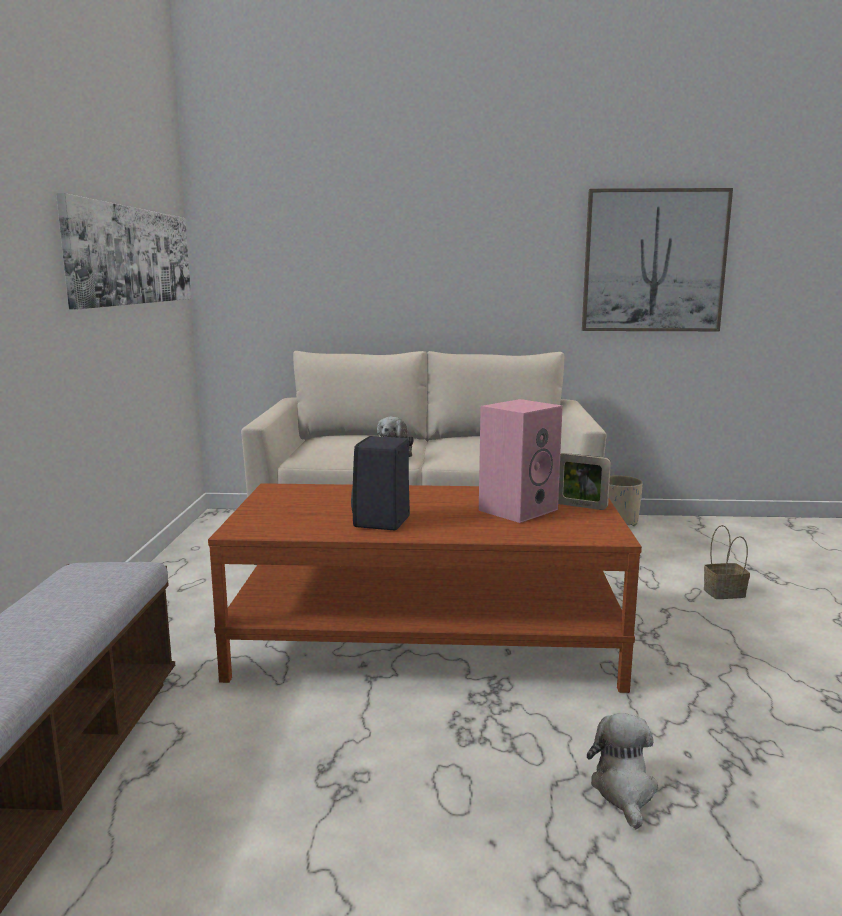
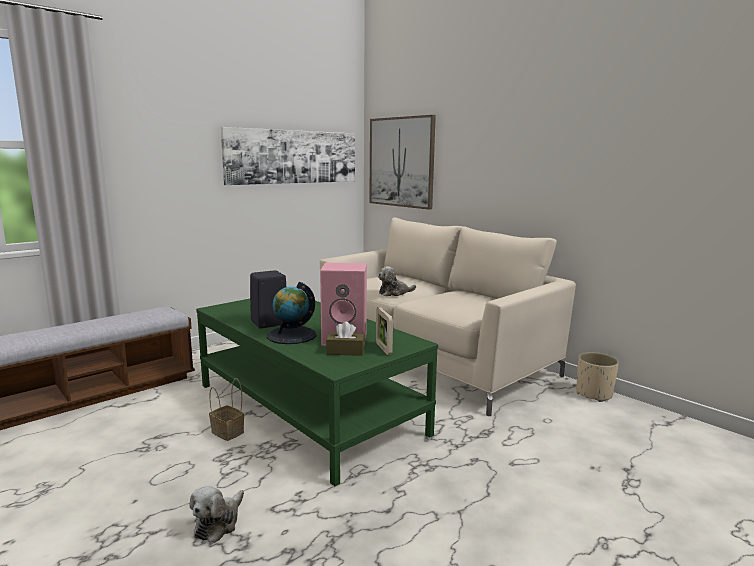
camera: 45 degrees right, 0 degrees up
(427, 641) = (308, 409): brown coffee table -> green coffee table
(456, 525) = (291, 335): none -> globe
(561, 520) = (345, 351): none -> brown tissue box
(624, 790) = (218, 523): plush toy -> plush toy turned 150 degrees clockwise
(654, 261) = (654, 163): picture -> picture (401, 162)
(725, 592) = (553, 473): basket -> basket (228, 432)

